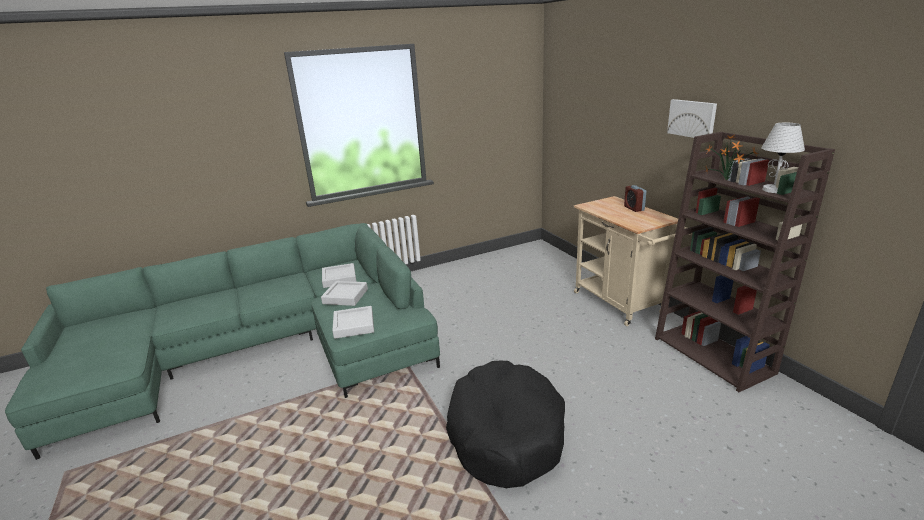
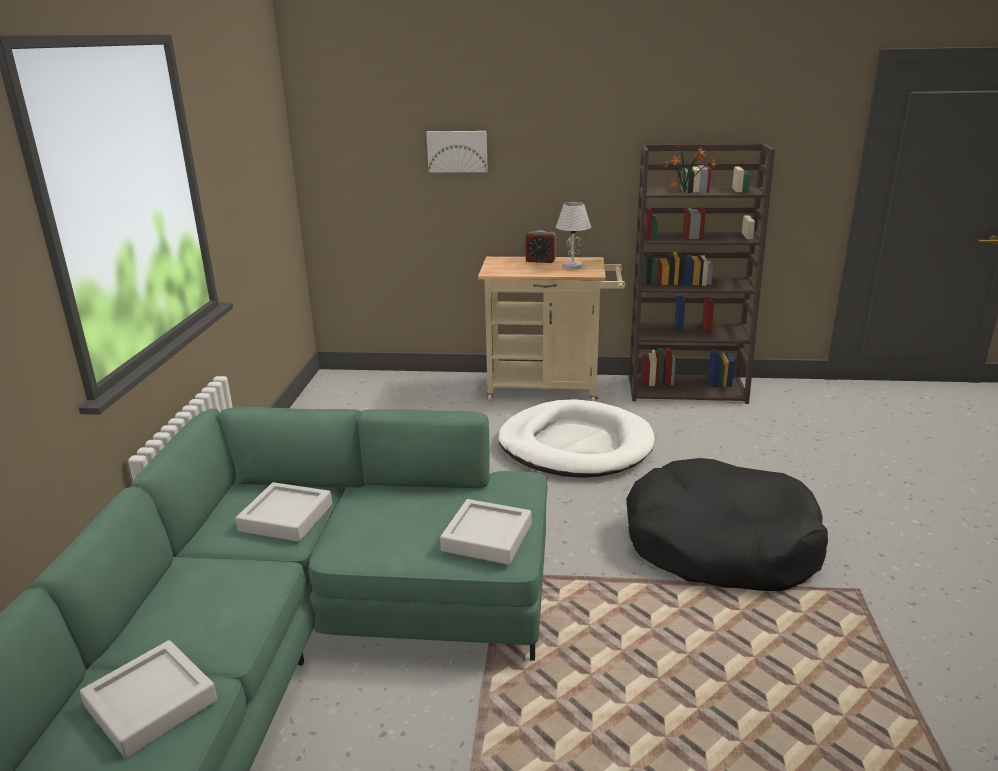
camera: 60 degrees left, 0 degrees up
(345, 296) = (370, 525): grey tray -> grey tray (151, 703)
(562, 338) = (575, 445): none -> white dog bed
(692, 118) = (595, 135): picture -> picture (457, 151)
(773, 190) = (733, 191): white table lamp -> white table lamp (572, 266)

